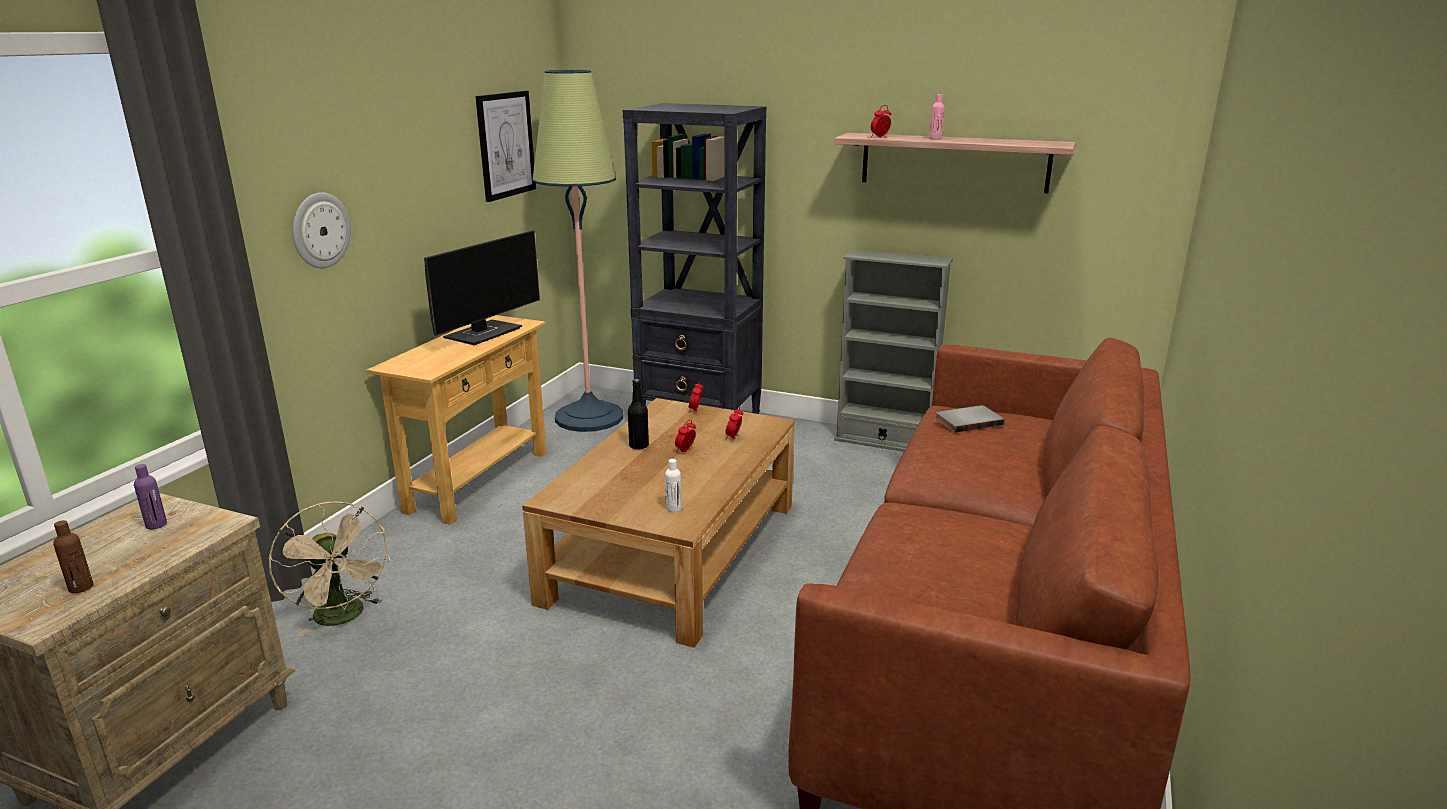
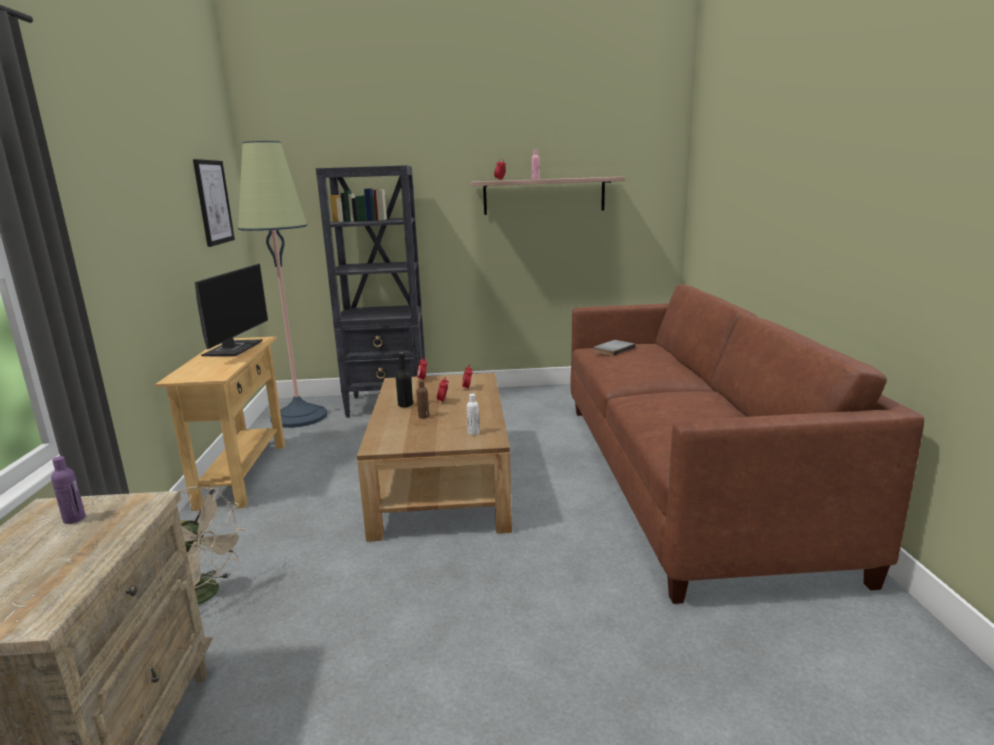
camera: 25 degrees left, 5 degrees down
(81, 587) = (48, 582): brown bottle -> brown bottle (423, 416)
(320, 230) = (110, 258): wall clock -> none
(884, 441) = (521, 391): grey bookcase -> none

